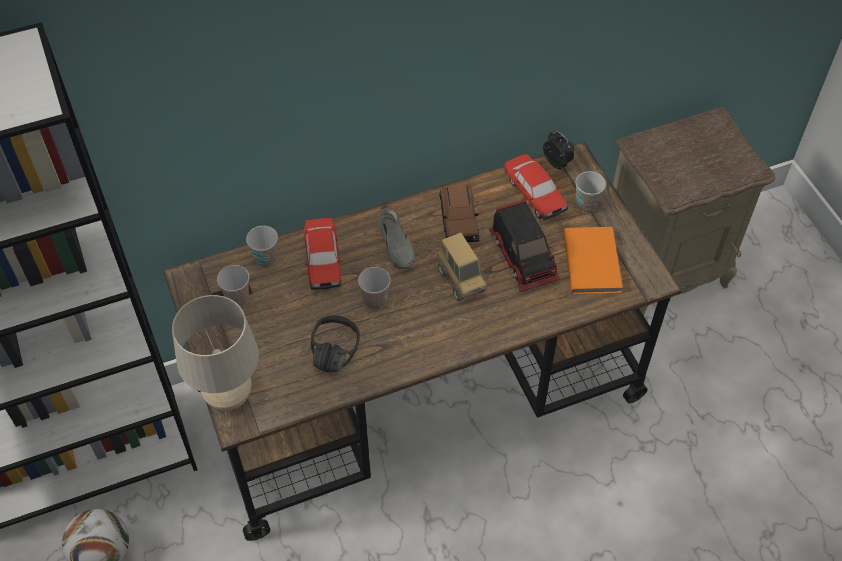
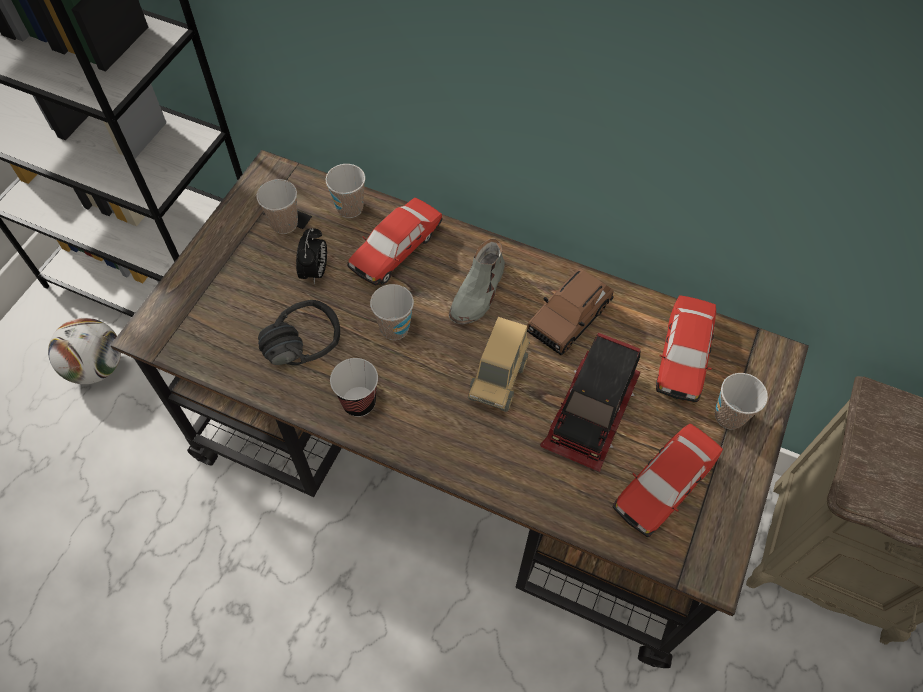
camera: 45 degrees right, 5 degrees up
(228, 397) = (171, 304): beige table lamp -> none
(404, 352) = (359, 402): none -> cup
(557, 163) = (748, 344): alarm clock -> alarm clock (315, 272)
(593, 261) = (664, 485): orange book -> toy car

